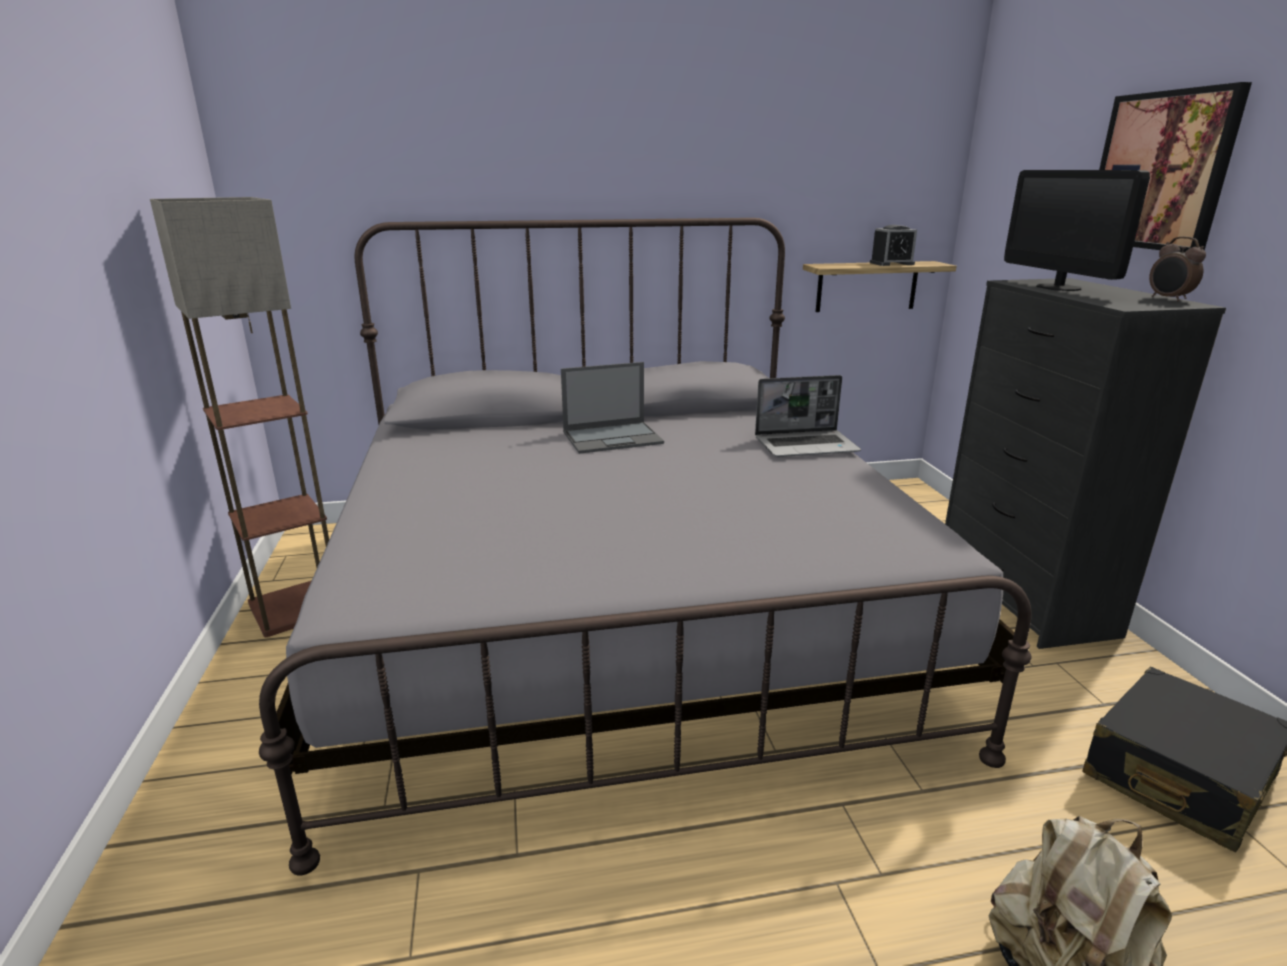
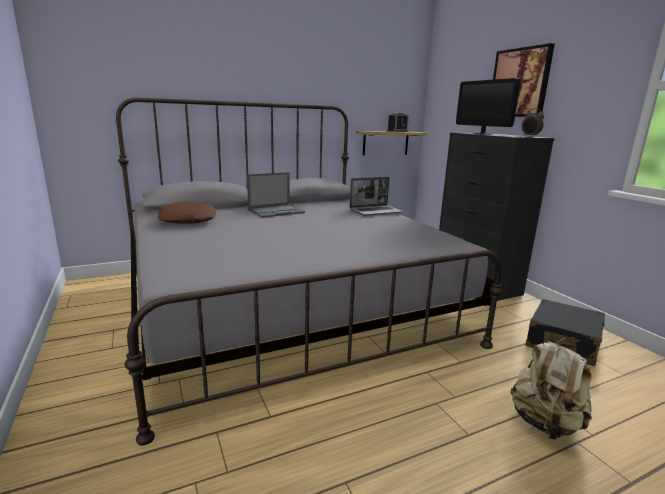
camera: 15 degrees left, 5 degrees down
(297, 606) = (89, 318): floor lamp -> none
(450, 453) = (188, 220): none -> brown pillow

